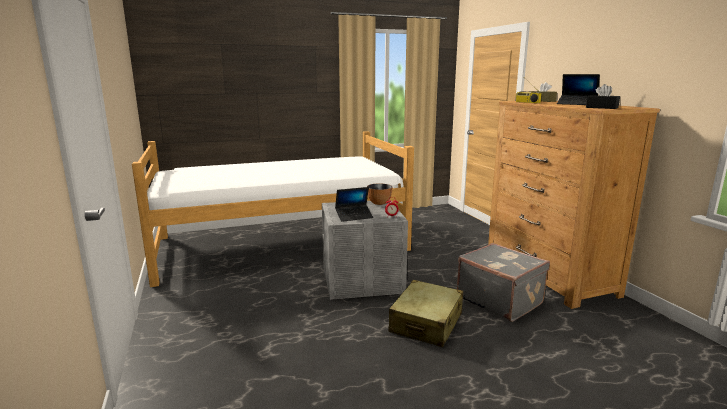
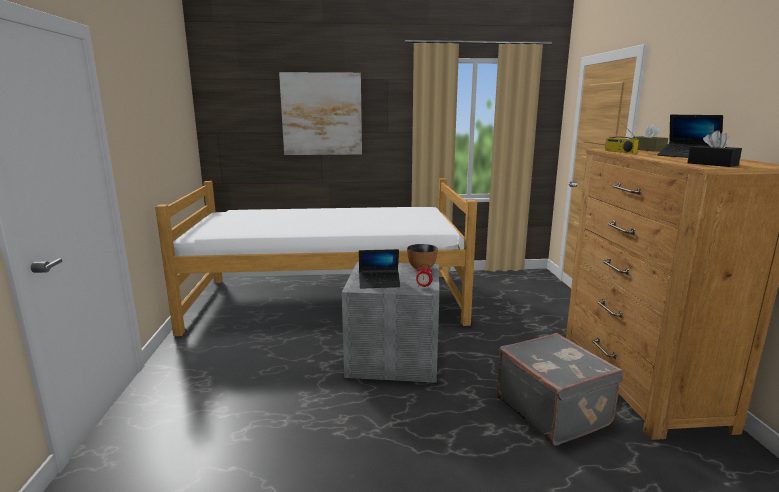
camera: 15 degrees right, 0 degrees up
(258, 77) = (322, 114): none -> picture
(426, 323) = (441, 428): beige suitcase -> none

